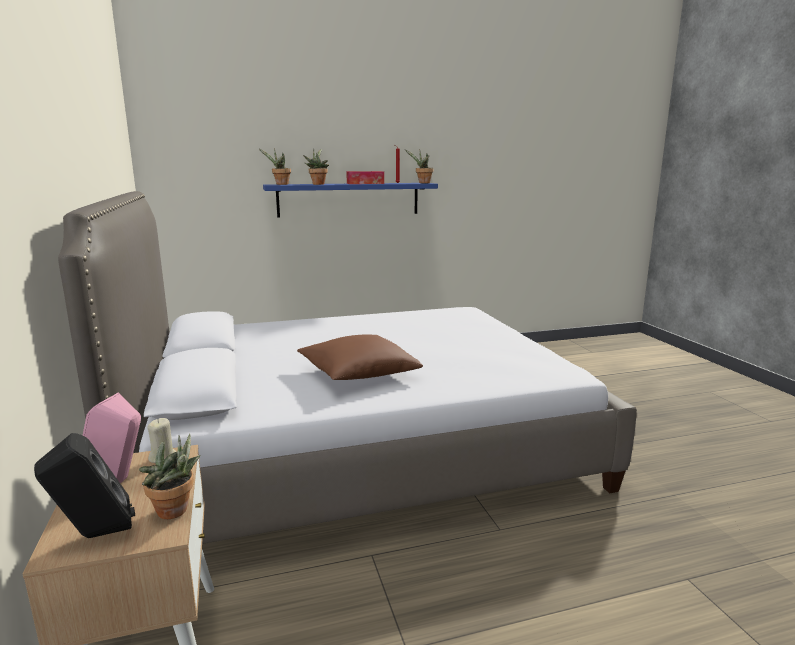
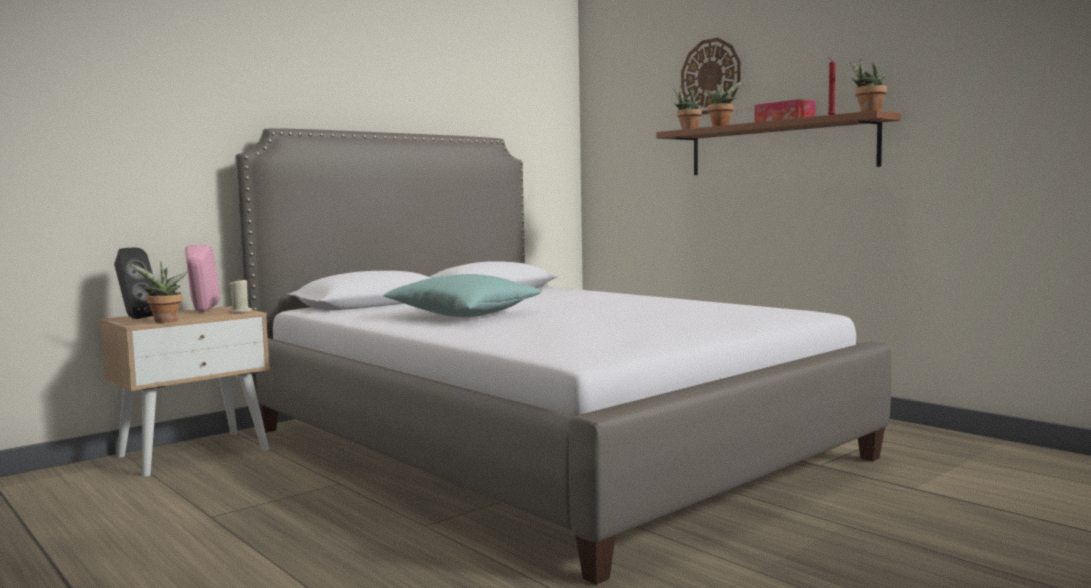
camera: 65 degrees right, 10 degrees down
(288, 142) = (711, 76): none -> wall clock
(349, 199) = (779, 147): blue shelf -> brown shelf
(358, 373) = (464, 315): brown pillow -> turquoise pillow

